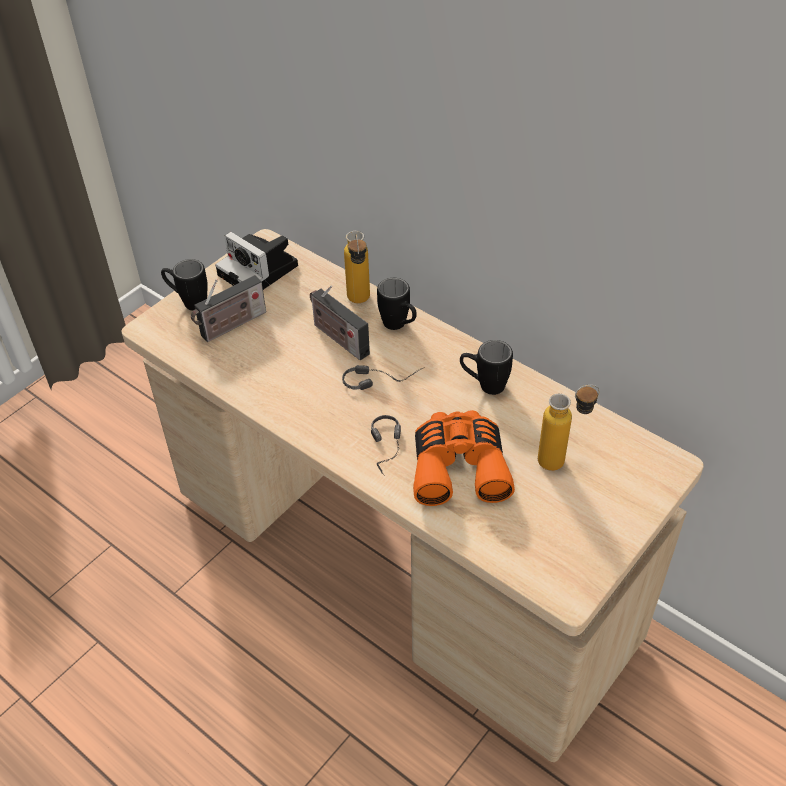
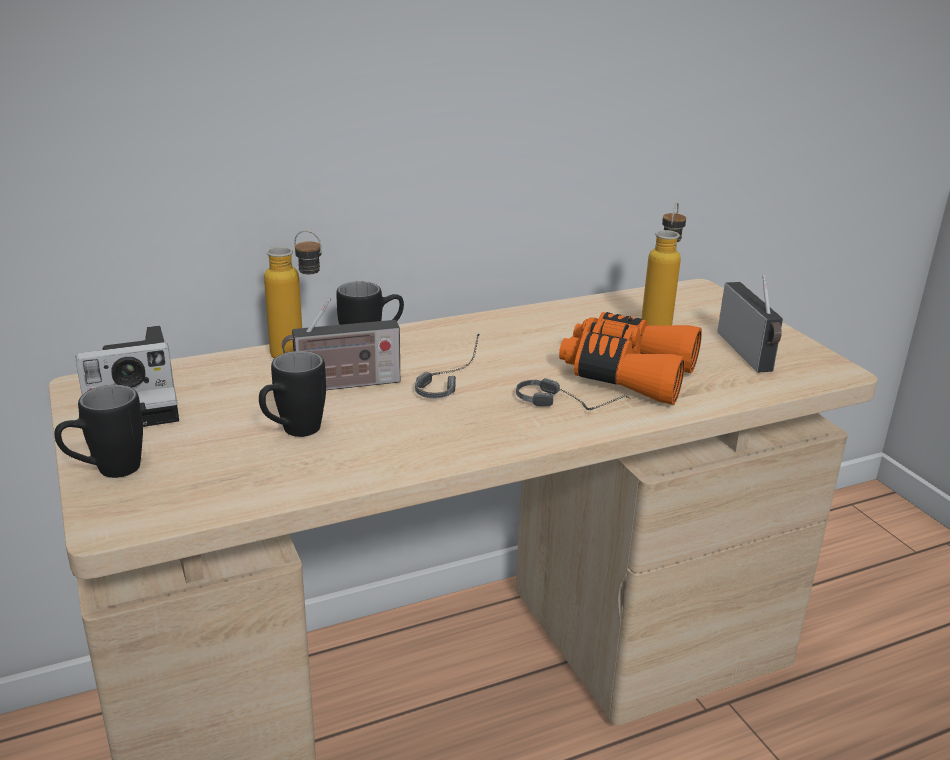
camera: 65 degrees left, 20 degrees down
(231, 326) = (214, 450): radio -> radio (747, 353)
(484, 385) = (518, 331): black mug -> black mug (293, 433)

